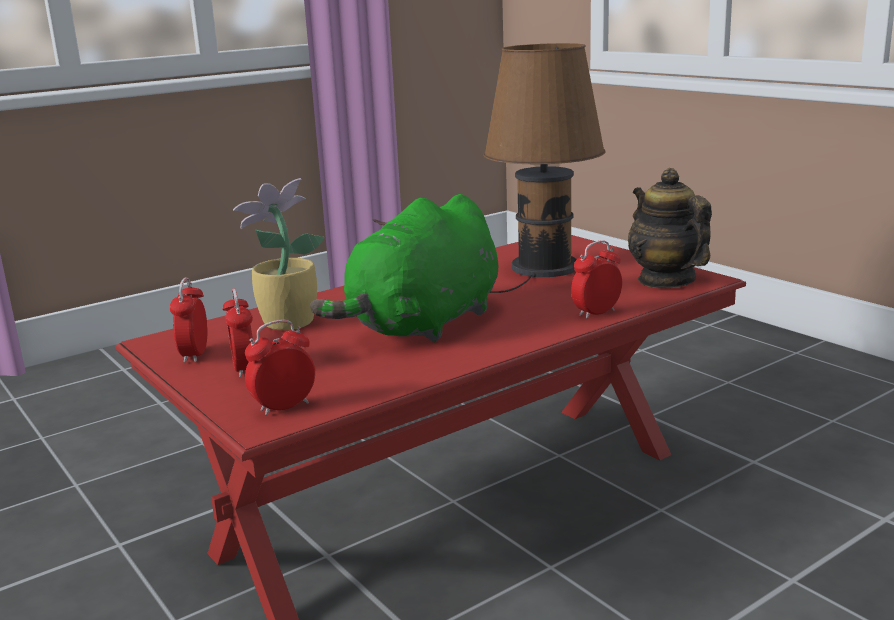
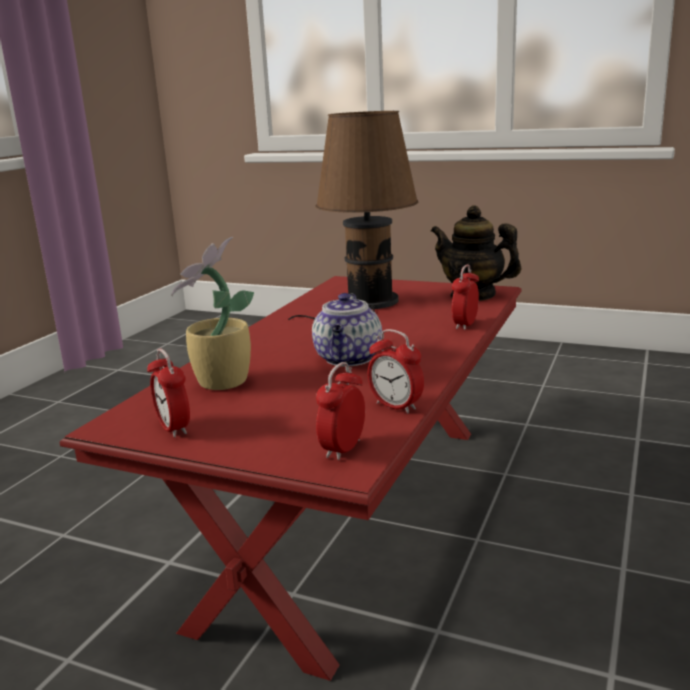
camera: 30 degrees left, 0 degrees up
(244, 369) = (247, 428): alarm clock -> alarm clock (396, 406)
(423, 325) = (348, 359): green plush toy -> teapot

